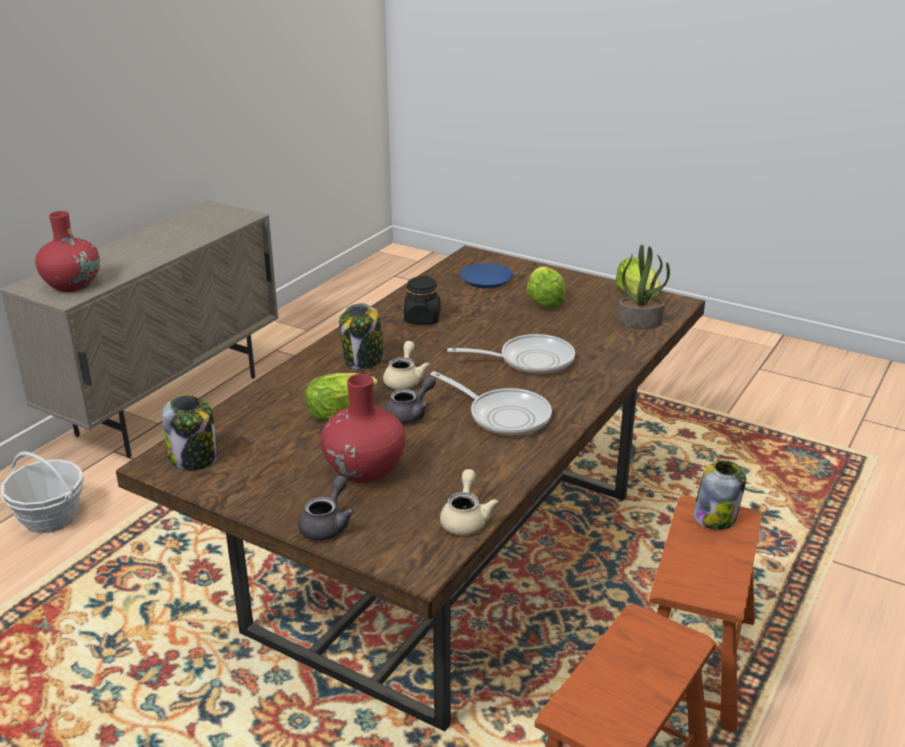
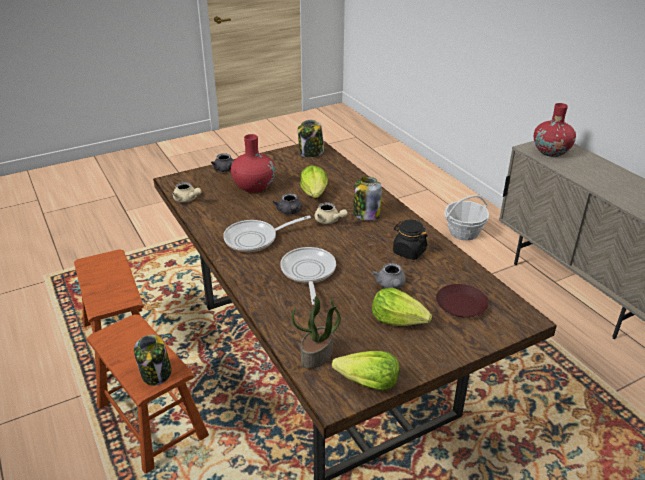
camera: 120 degrees right, 5 degrees up
(486, 280) = (460, 305): blue plate -> brown plate
(495, 315) = (390, 285): none -> grey teapot
(530, 360) = (308, 273): frying pan -> frying pan turned 150 degrees clockwise

